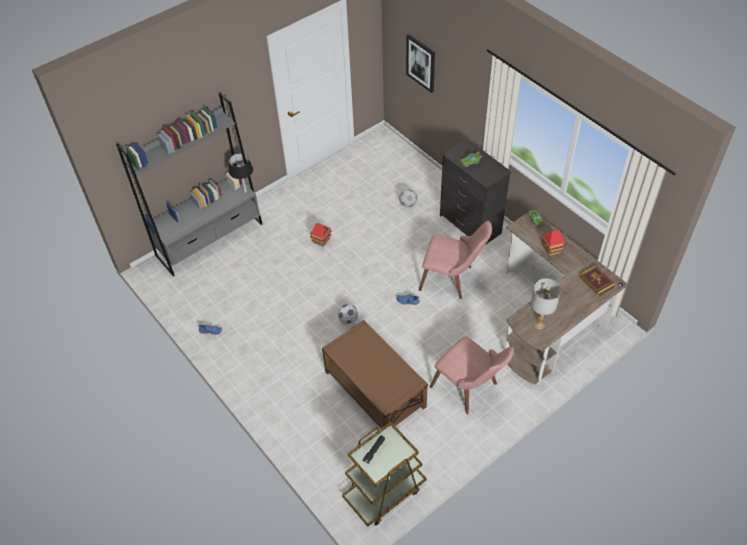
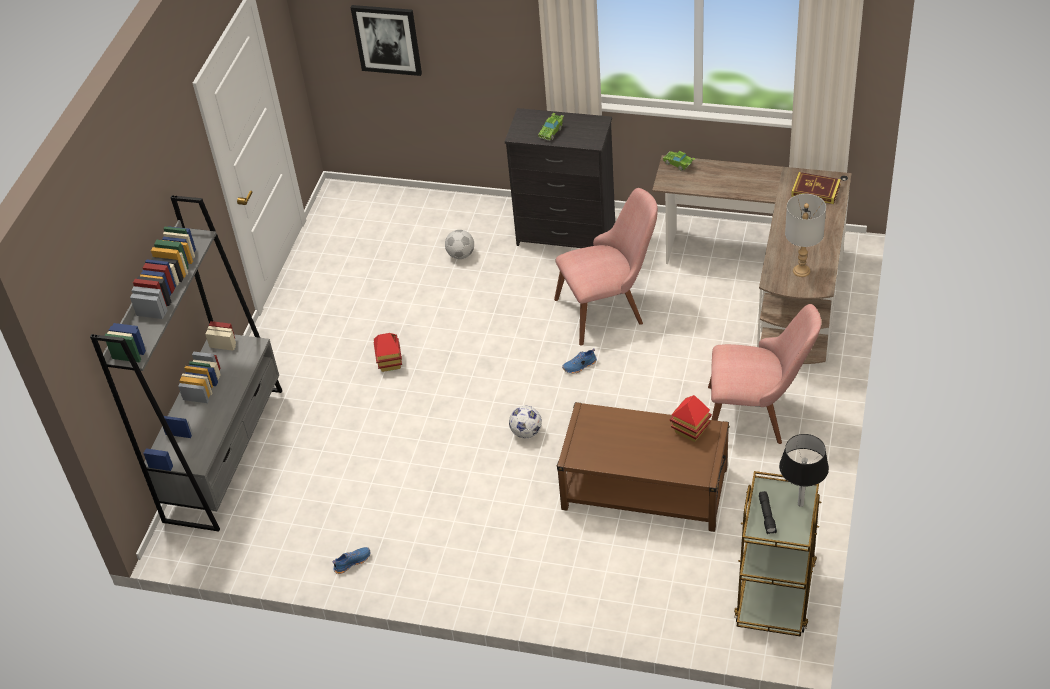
camera: 35 degrees left, 5 degrees down
(245, 191) = (251, 344): black table lamp -> black table lamp (800, 504)
(551, 249) = (730, 184): toy house -> toy house (690, 430)

